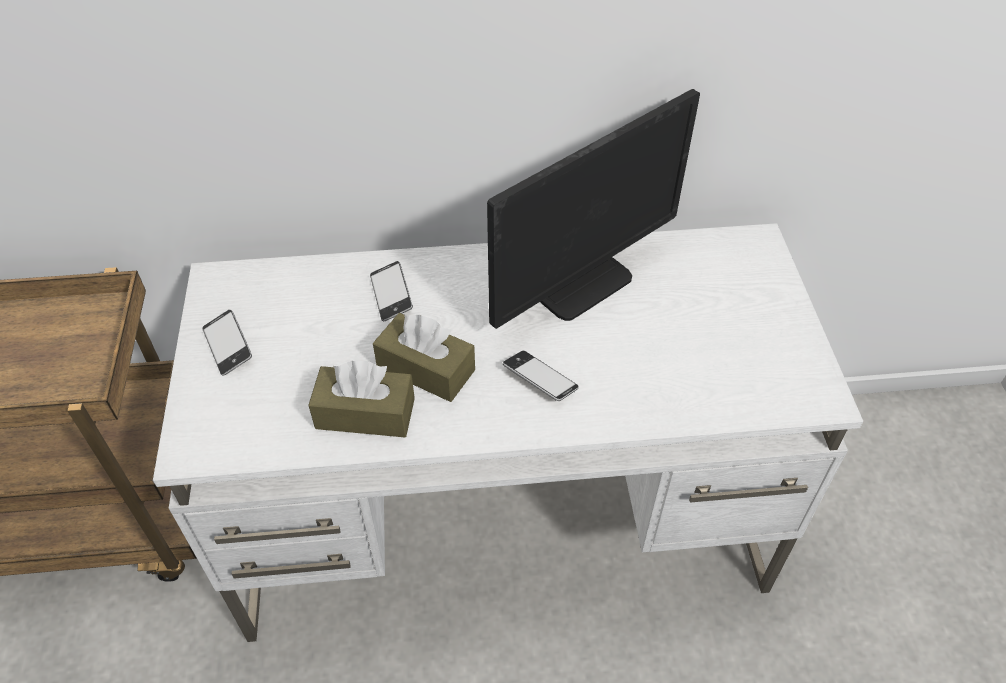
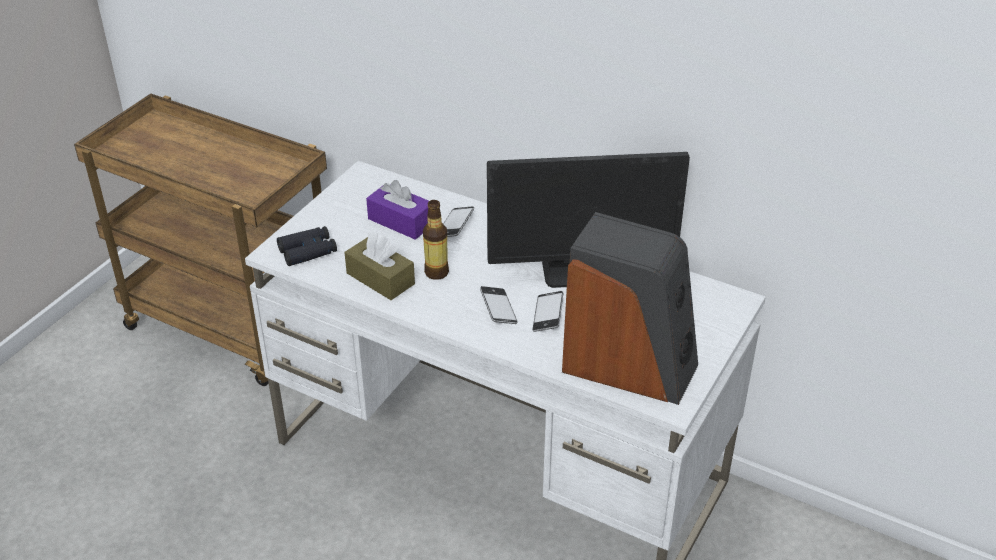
camera: 35 degrees right, 10 degrees down
(228, 346) = (338, 212): phone -> phone (548, 315)
(235, 423) = (308, 251): none -> black binoculars
(320, 321) = (401, 221): none -> purple tissue box
(425, 369) = (436, 272): brown tissue box -> bottle
(739, 374) = (629, 365): none -> speaker

